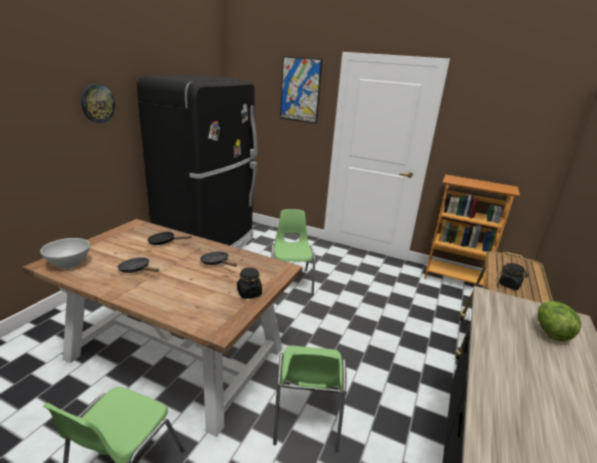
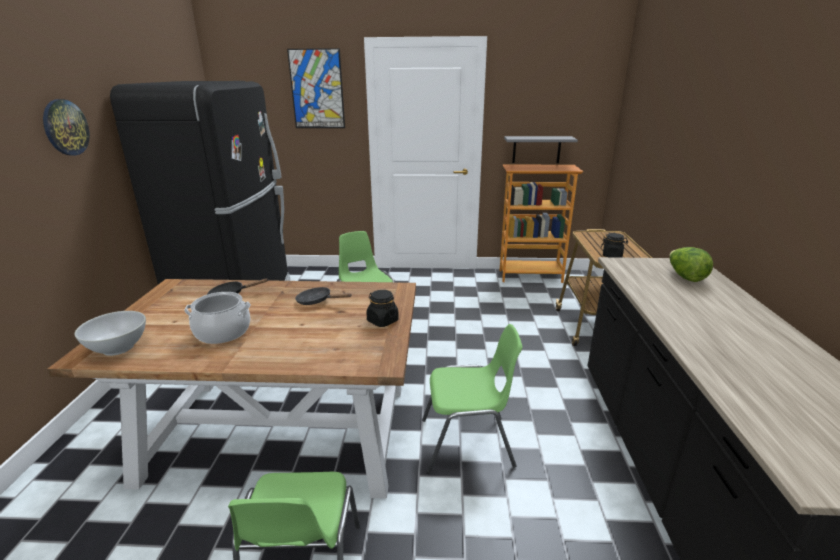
camera: 20 degrees left, 0 degrees up
(137, 270) = (223, 332): black frying pan -> cooking pot
(306, 416) = (468, 443): green chair -> green chair turned 75 degrees counterclockwise
(481, 166) = (536, 149): none -> grey shelf

